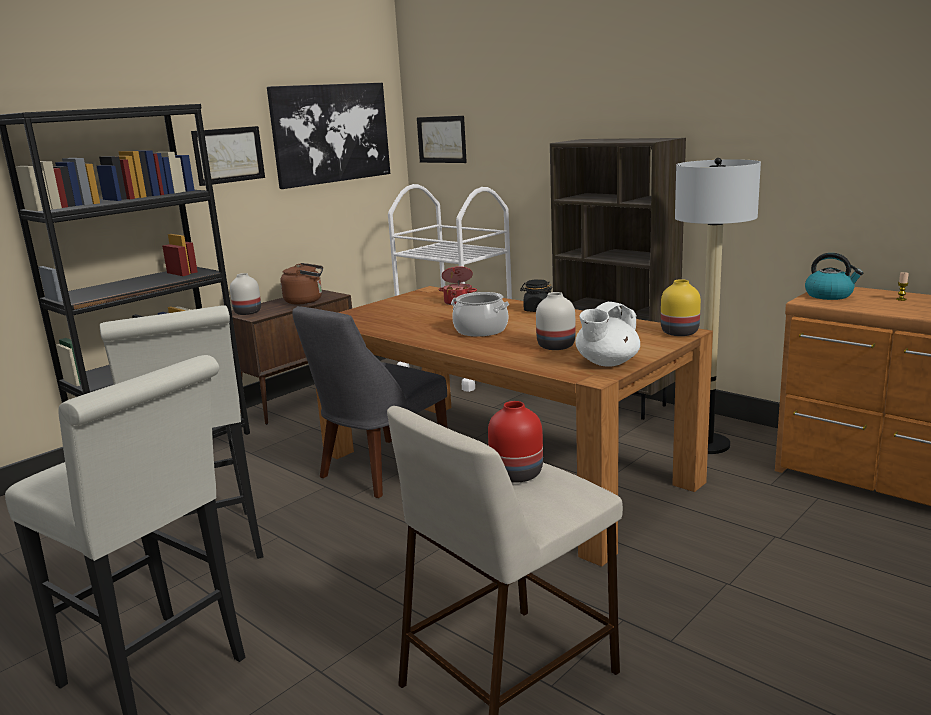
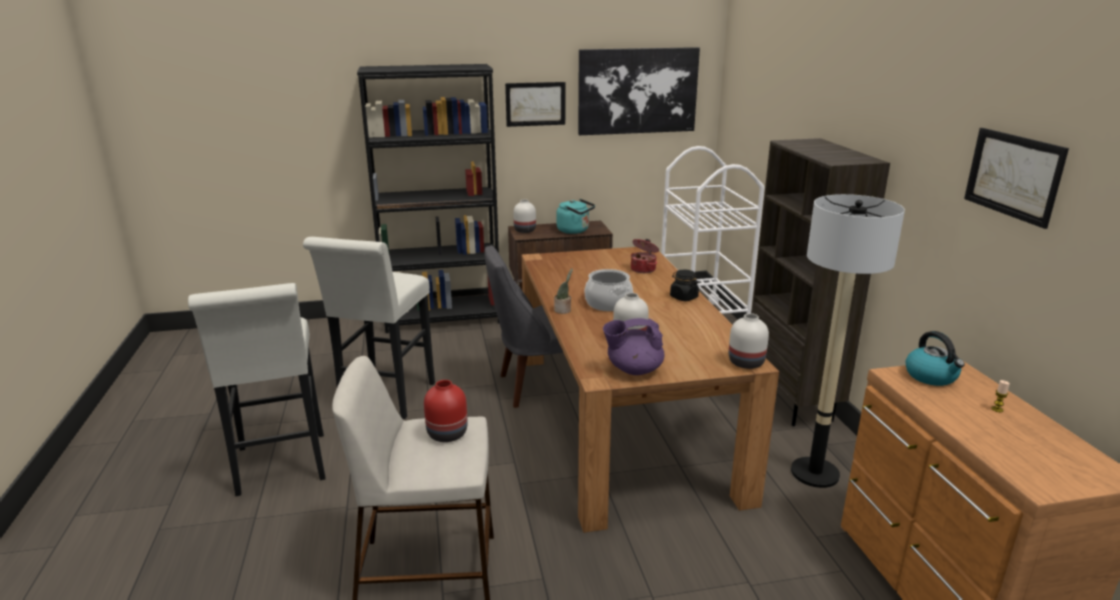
camera: 35 degrees right, 5 degrees up
(306, 301) = (575, 231): brown kettle -> turquoise kettle
(441, 139) = (739, 107): picture -> picture (1013, 175)
(449, 346) = (563, 310): none -> potted plant
(606, 363) = (633, 370): white teapot -> purple teapot
(678, 332) = (745, 362): yellow vase -> white vase

